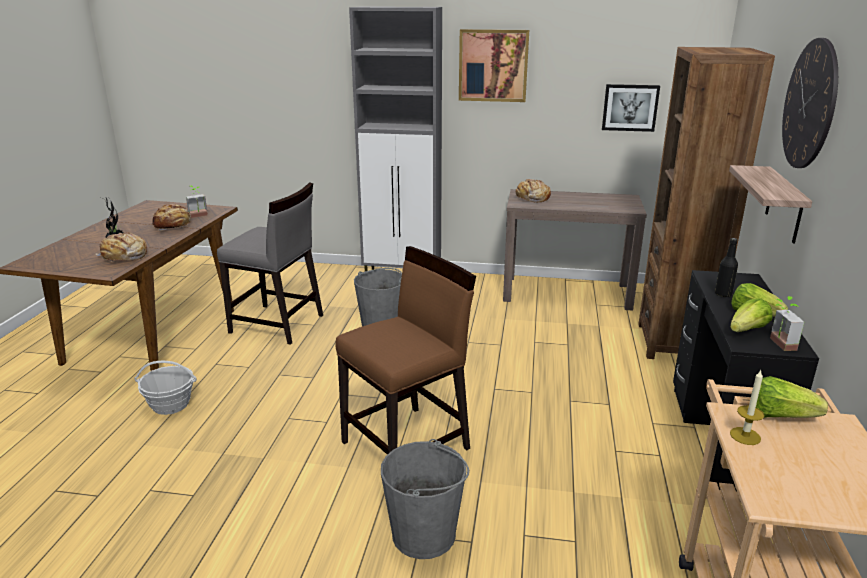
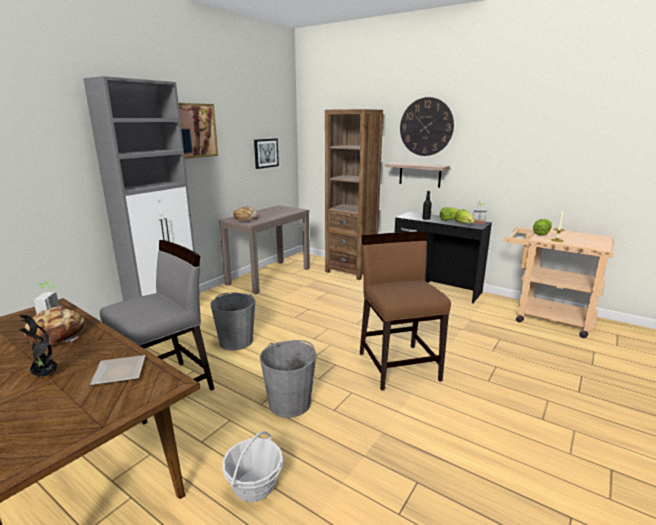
camera: 65 degrees left, 5 degrees down
(124, 256) = (121, 371): bread -> plate
(424, 534) = (487, 379): grey bucket -> grey bucket (290, 403)

